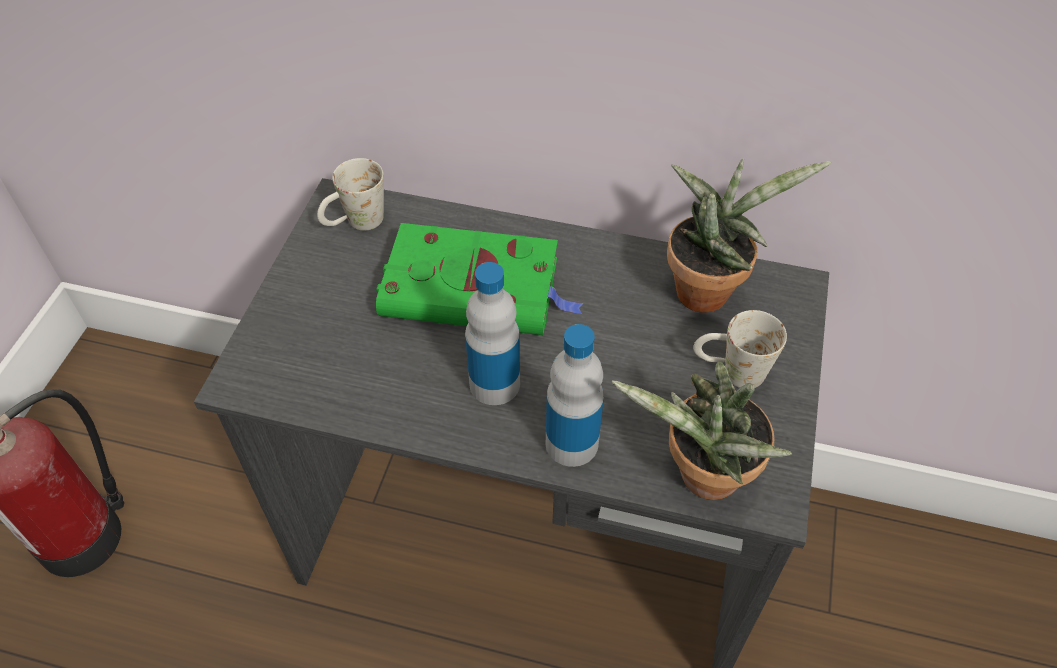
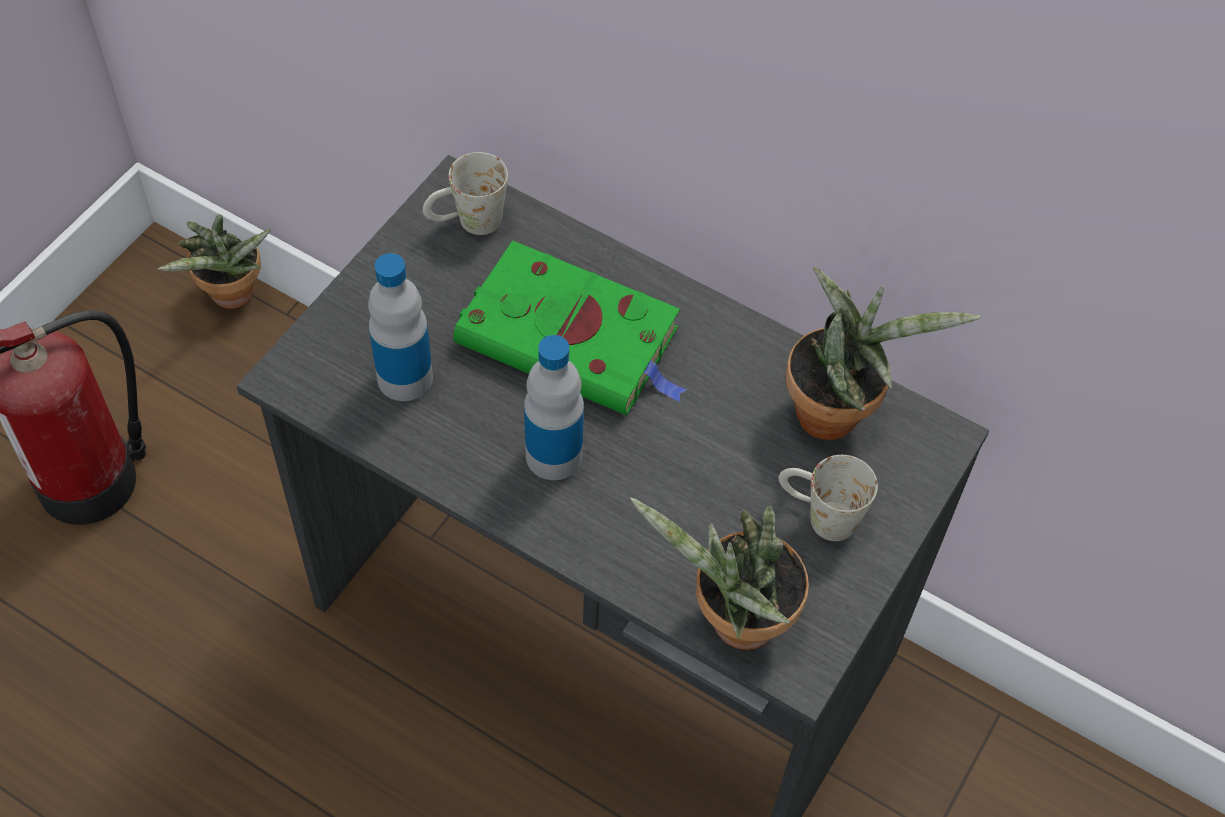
camera: 15 degrees right, 5 degrees up
(164, 367) = (231, 298): none -> potted plant
(571, 443) = (611, 544): bottle -> bottle (405, 378)

